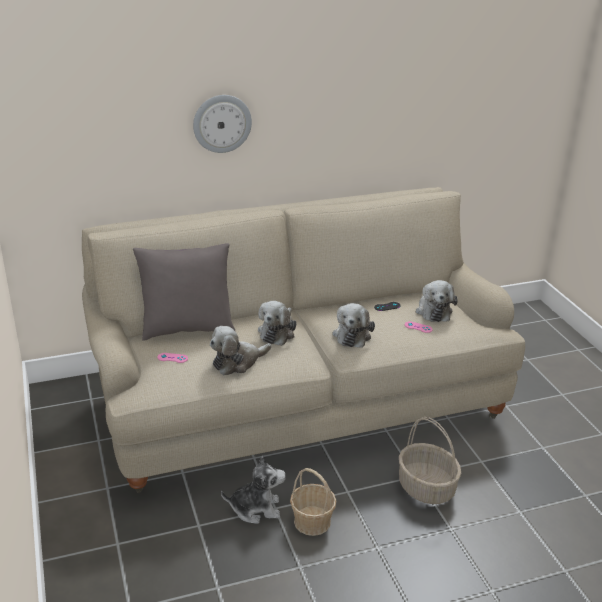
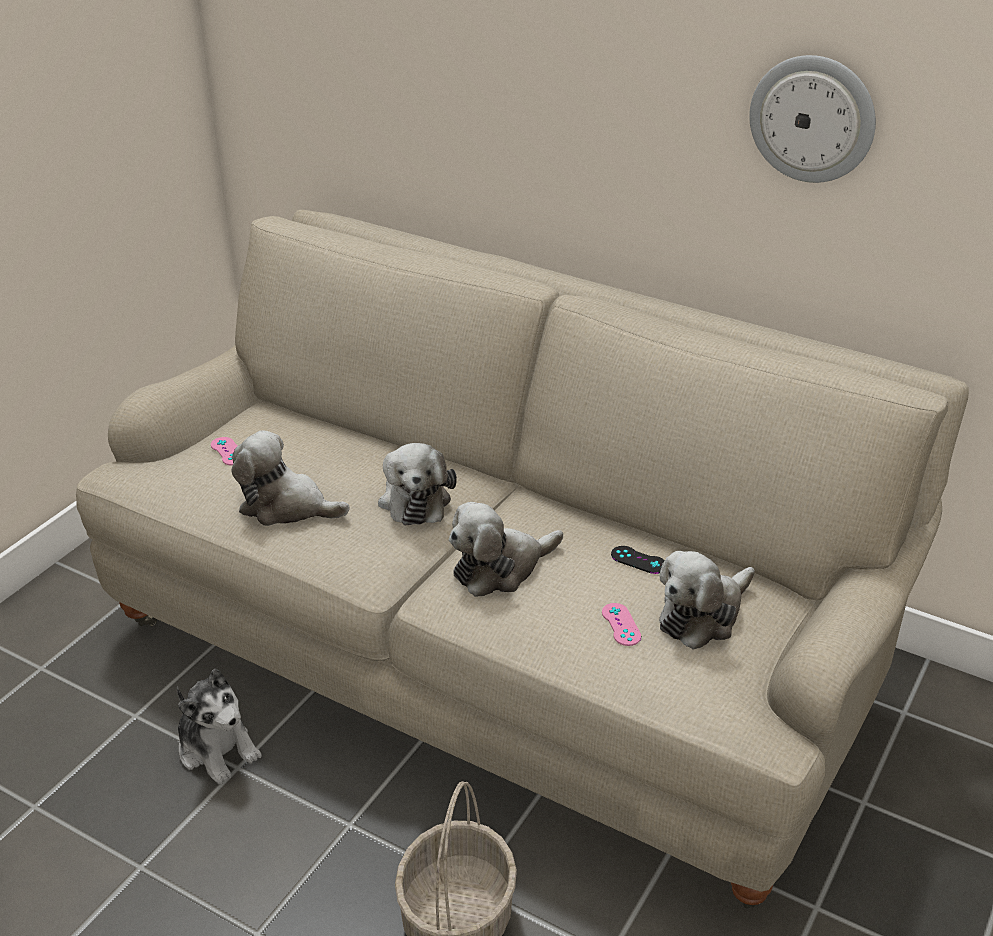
camera: 50 degrees right, 5 degrees up
(187, 329) = (318, 424): grey pillow -> none
(222, 123) = (530, 97): wall clock -> wall clock (812, 118)
(277, 332) = (415, 499): plush toy -> plush toy turned 75 degrees counterclockwise
(312, 521) = (246, 823): basket -> none

